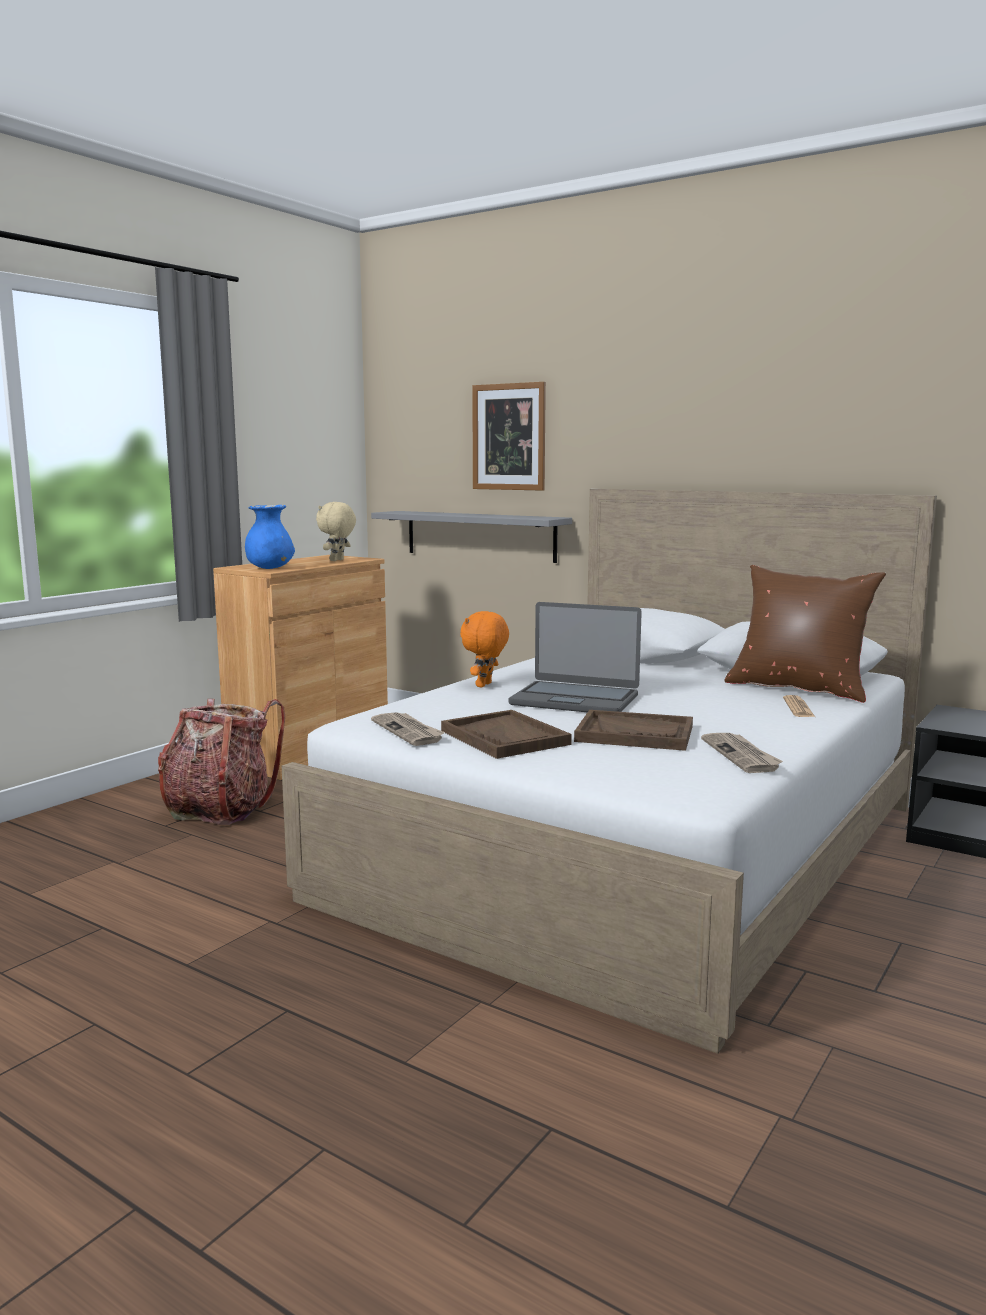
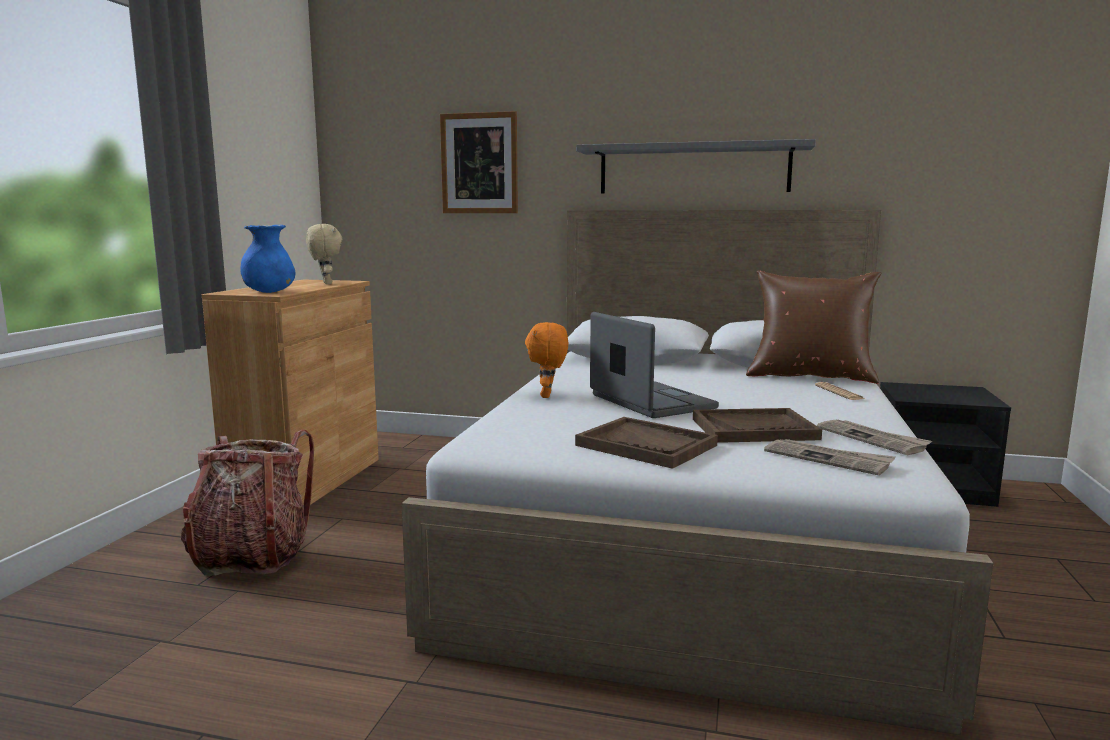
camera: 20 degrees left, 0 degrees up
(337, 560) = (326, 283): beige plush toy -> beige plush toy turned 150 degrees clockwise
(408, 731) = (543, 449): newspaper -> newspaper (828, 459)
(479, 535) = (450, 257): grey shelf -> grey shelf (693, 169)
(575, 700) = (650, 402): laptop -> laptop turned 120 degrees counterclockwise

